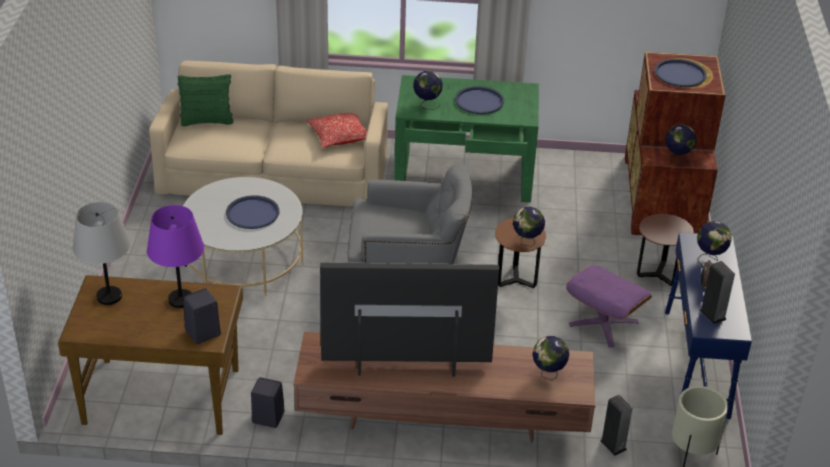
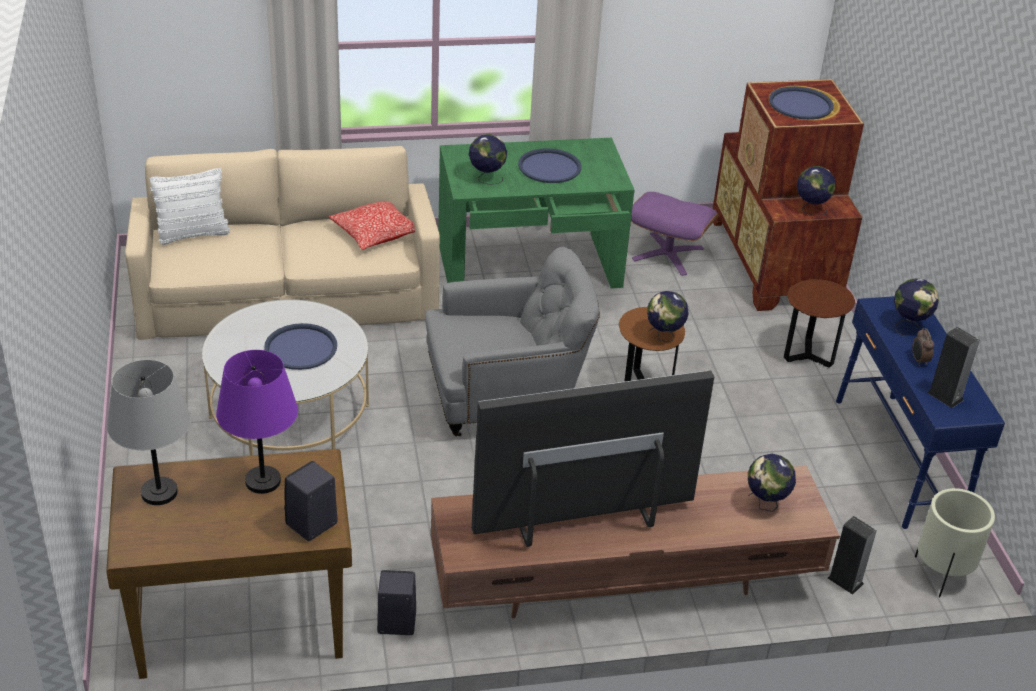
camera: 15 degrees left, 0 degrees up
(207, 121) = (193, 234): green pillow -> white pillow
(603, 323) = (769, 426): purple ottoman -> purple ottoman (667, 254)

